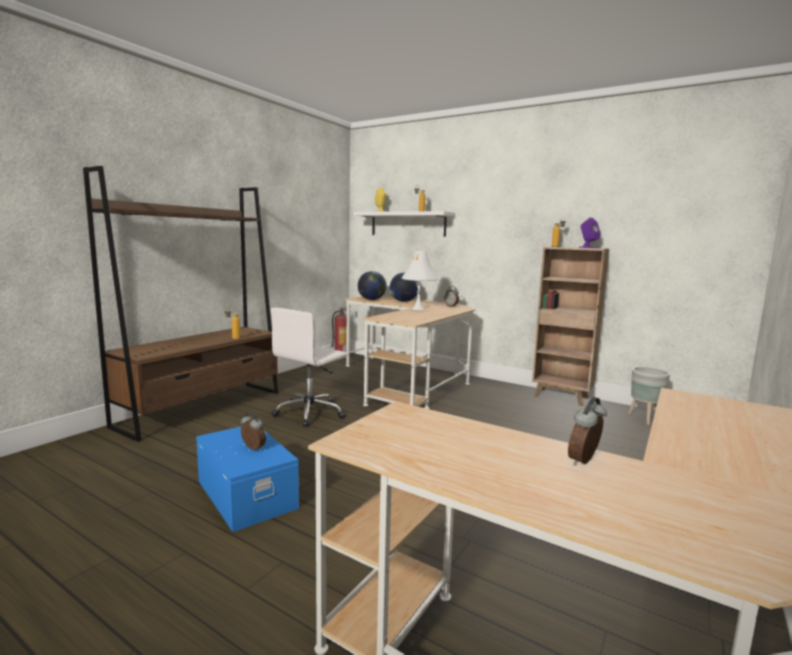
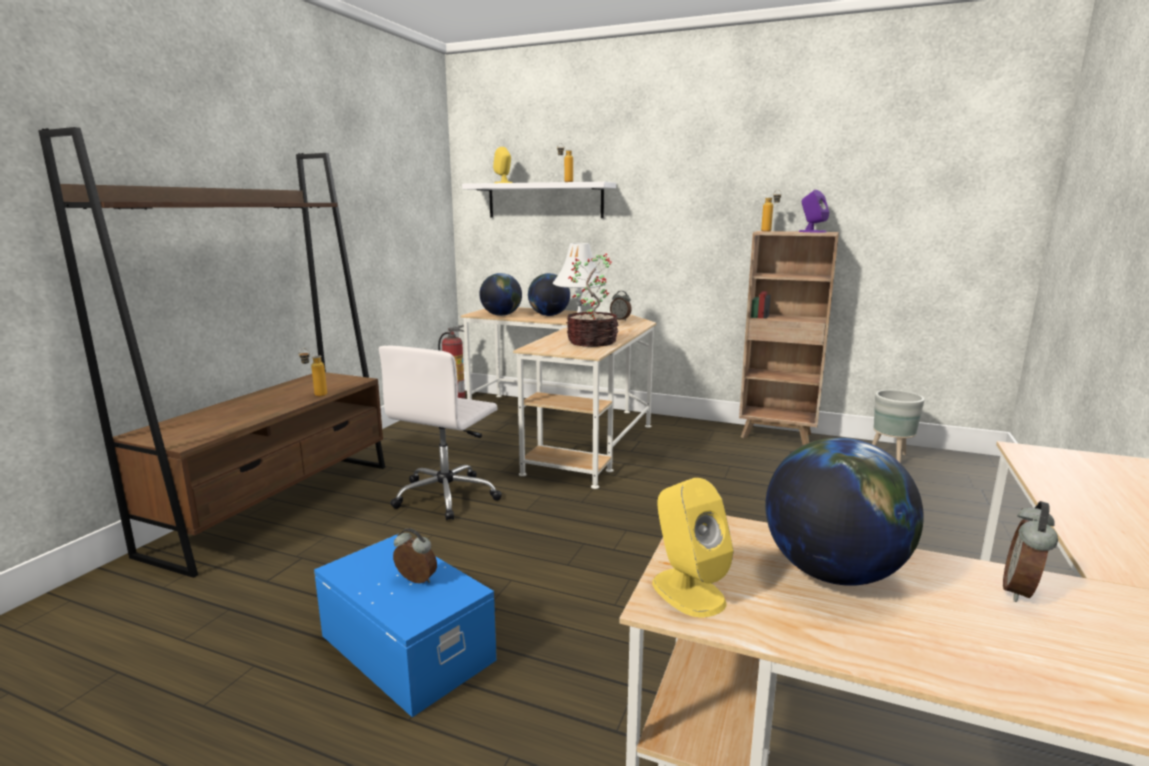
camera: 10 degrees left, 5 degrees up
(360, 438) = (687, 591): none -> yellow speaker
(420, 316) = (592, 342): none -> potted plant
(463, 439) = (833, 572): none -> globe

